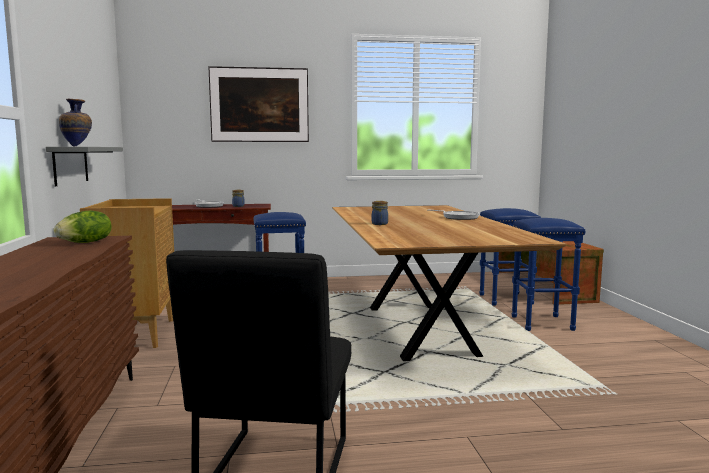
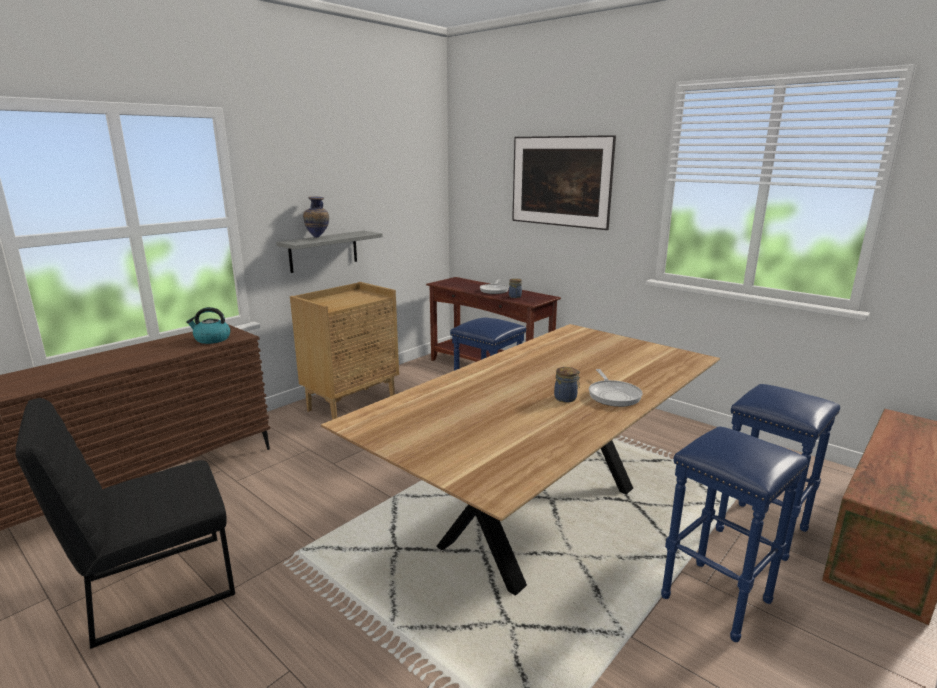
camera: 50 degrees right, 10 degrees up
(86, 242) = (212, 339): lettuce -> kettle
(380, 224) = (483, 378): jar -> jar (566, 398)

